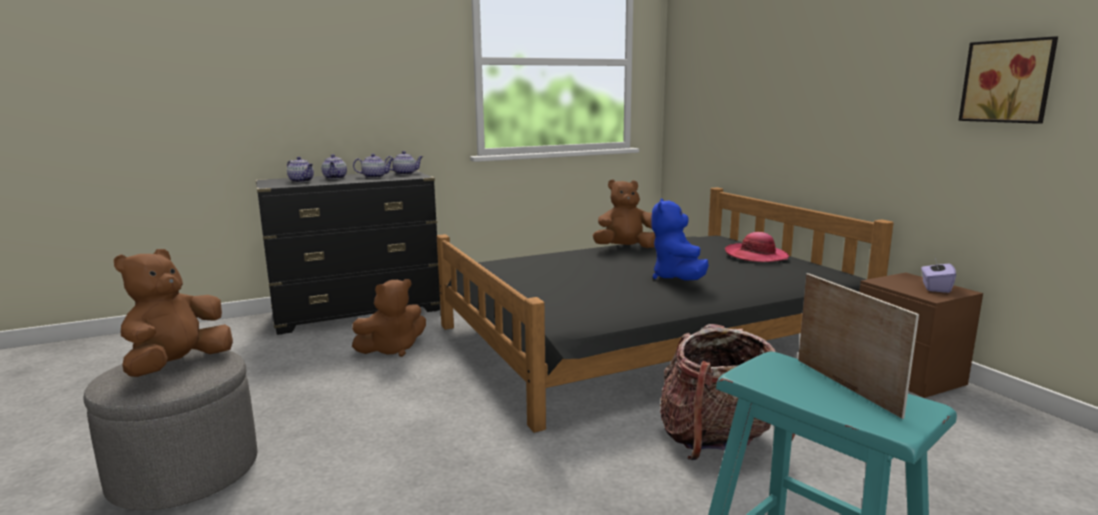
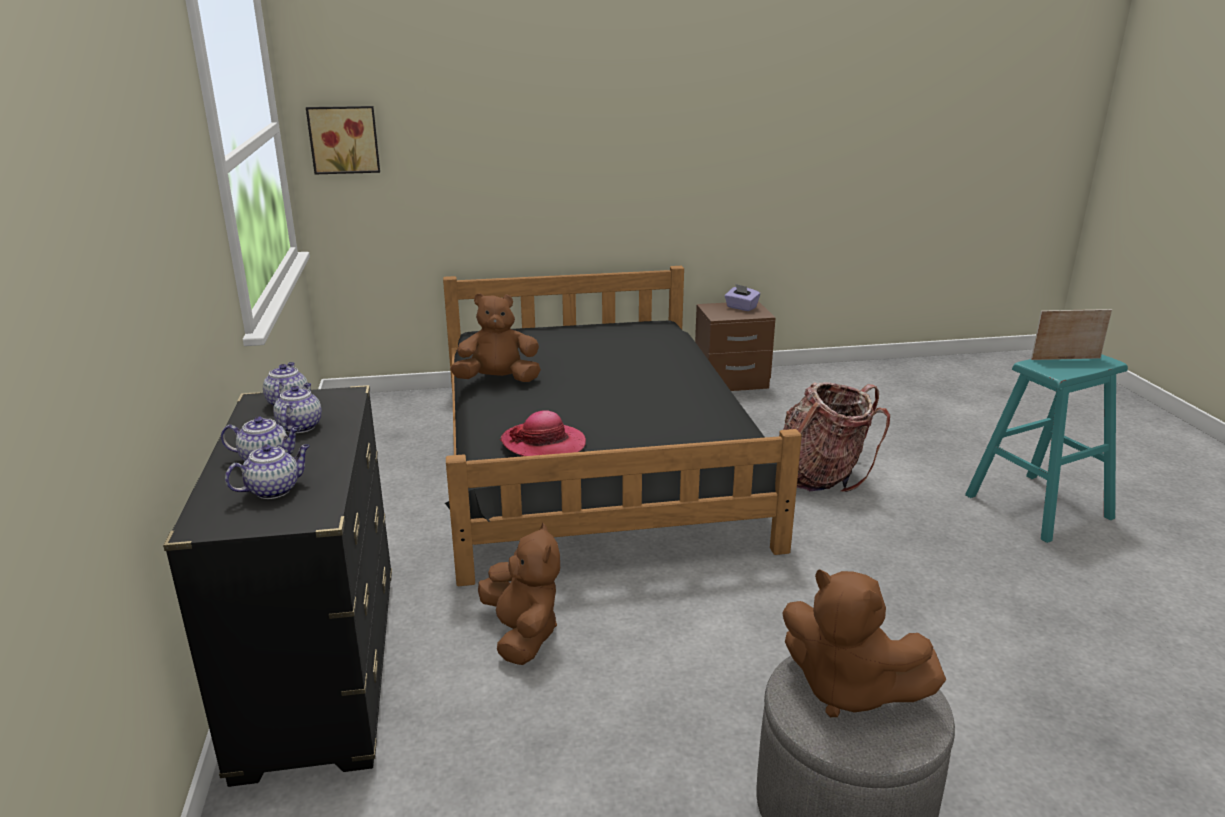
camera: 75 degrees left, 10 degrees up
(625, 248) = (498, 380): brown plush toy -> brown plush toy turned 75 degrees clockwise
(678, 279) = (642, 379): blue plush toy -> none
(756, 256) = (584, 335): hat -> hat (544, 444)
(1008, 81) = (757, 143): picture -> picture (344, 139)

